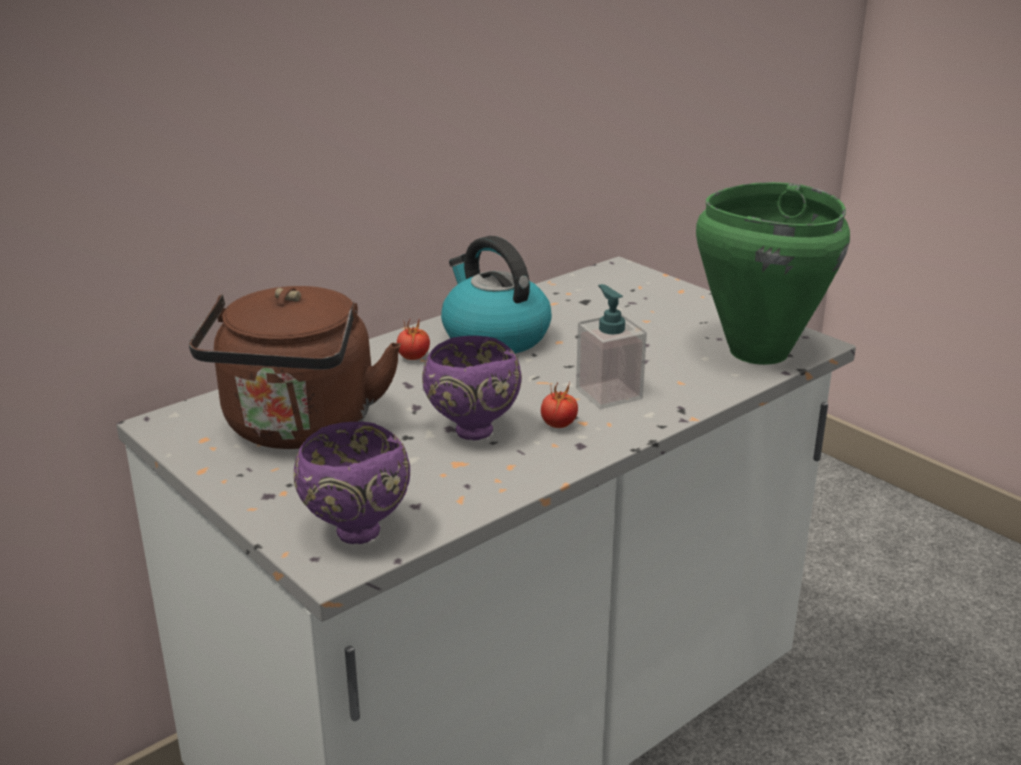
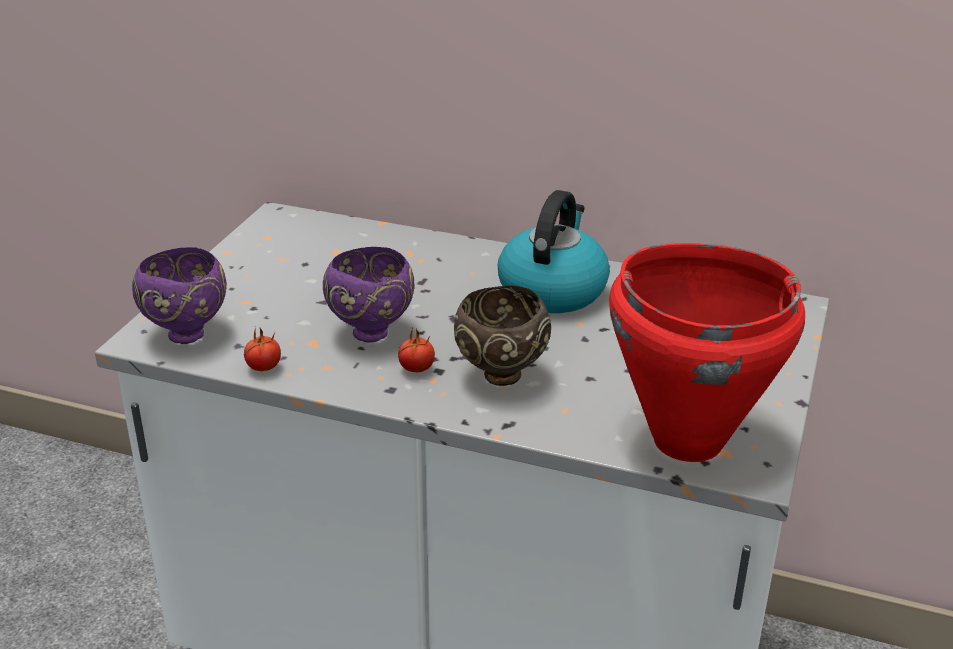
camera: 60 degrees right, 5 degrees up
(298, 429) = (310, 264): brown kettle -> none
(413, 358) = (471, 268): tomato -> tomato (263, 368)
(608, 394) = (500, 377): soap dispenser -> brown bowl
(757, 352) = (686, 439): green cooking pot -> red cooking pot

